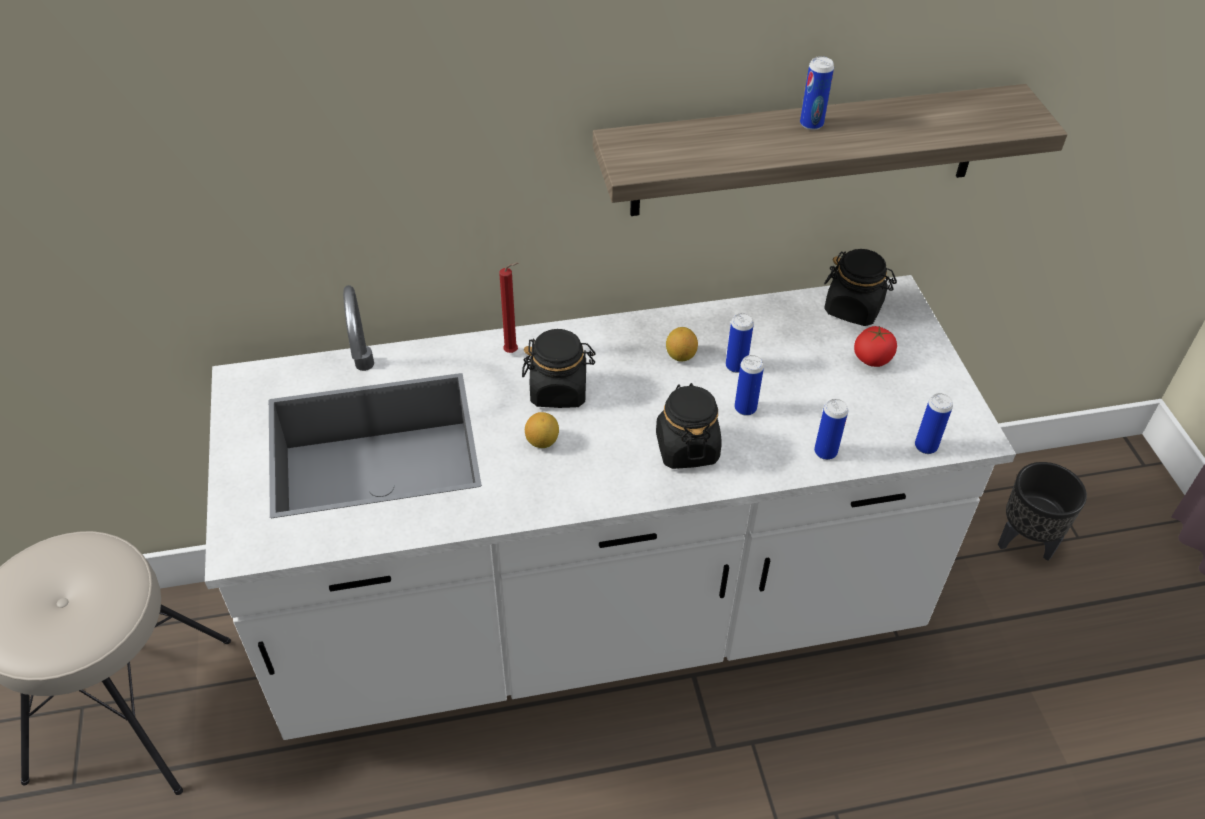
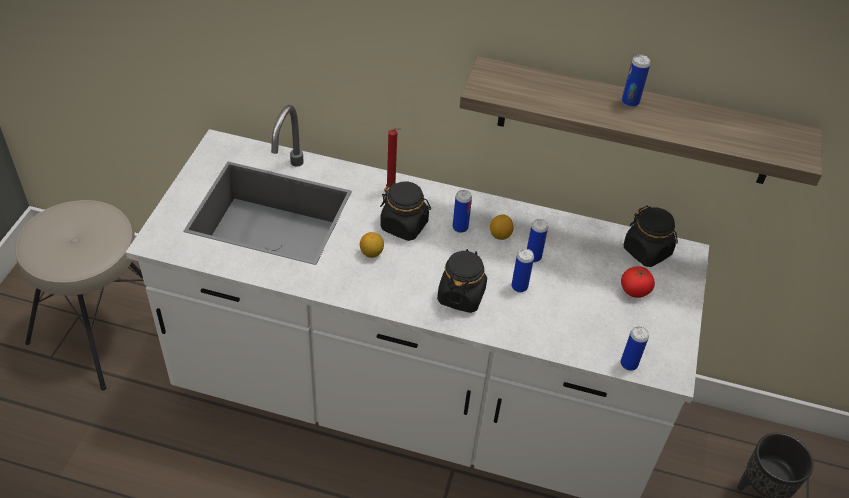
camera: 25 degrees right, 0 degrees up
(825, 452) = (553, 337): can -> can (460, 228)

